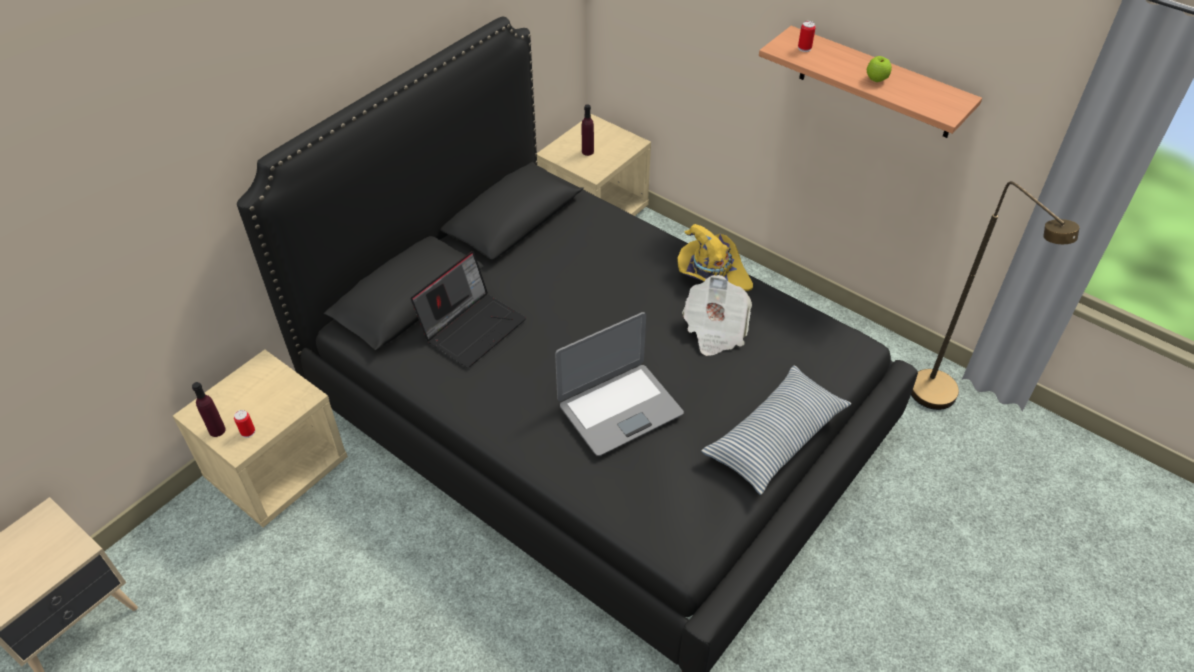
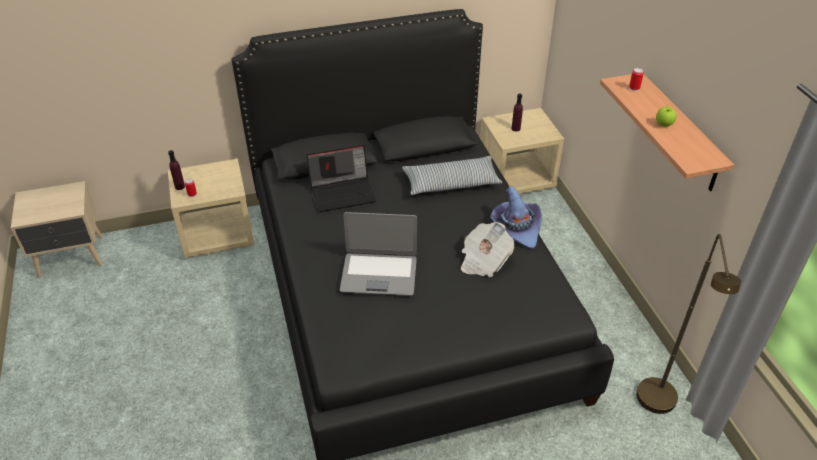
camera: 35 degrees right, 5 degrees down
(712, 273) = (516, 228): yellow hat -> purple hat
(775, 437) = (458, 339): pillow -> pillow (451, 183)

